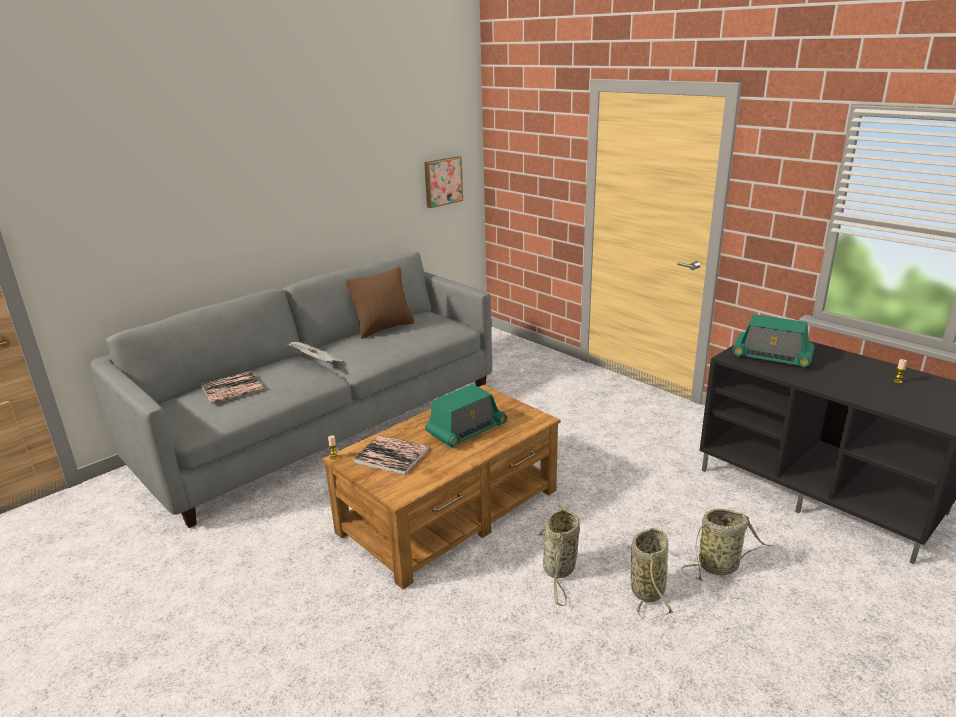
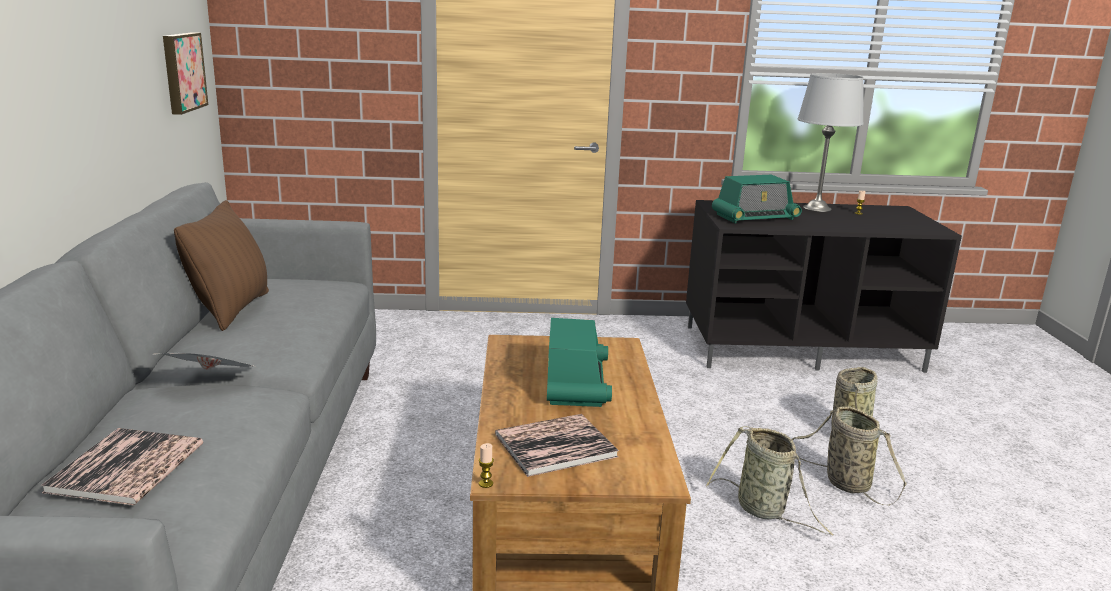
camera: 50 degrees left, 5 degrees down
(864, 365) = (817, 208): none -> grey table lamp

